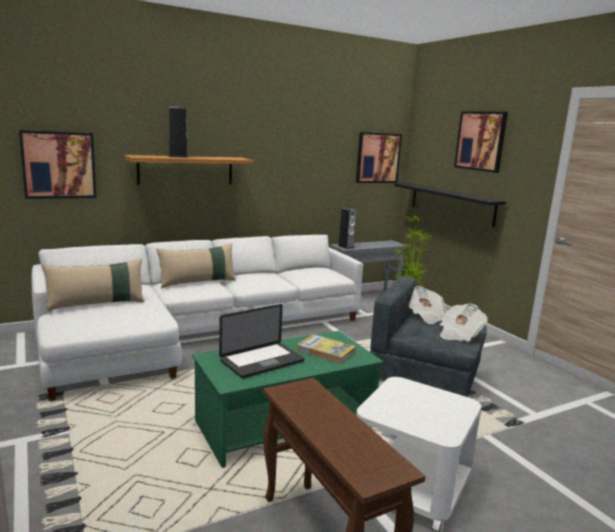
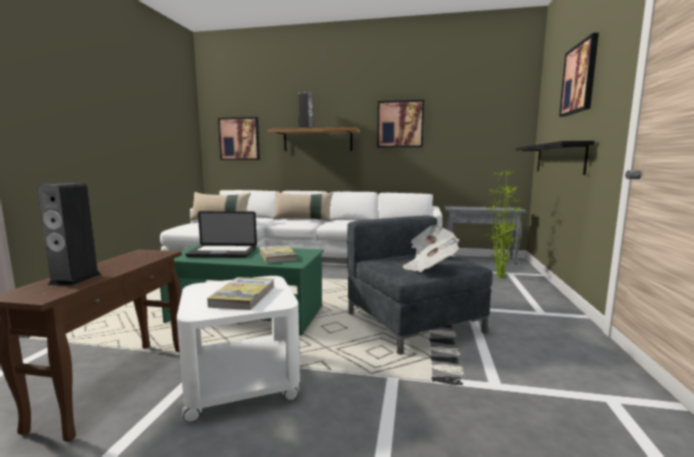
camera: 40 degrees right, 5 degrees down
(346, 247) = (454, 207): speaker -> speaker (75, 279)
(377, 158) = (500, 124): picture -> picture (400, 124)
(428, 407) = (243, 296): none -> book

